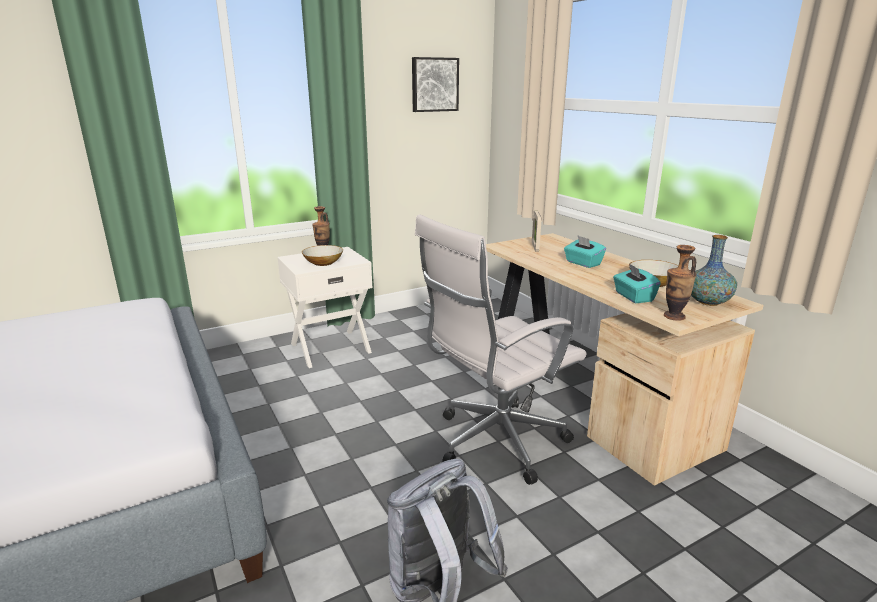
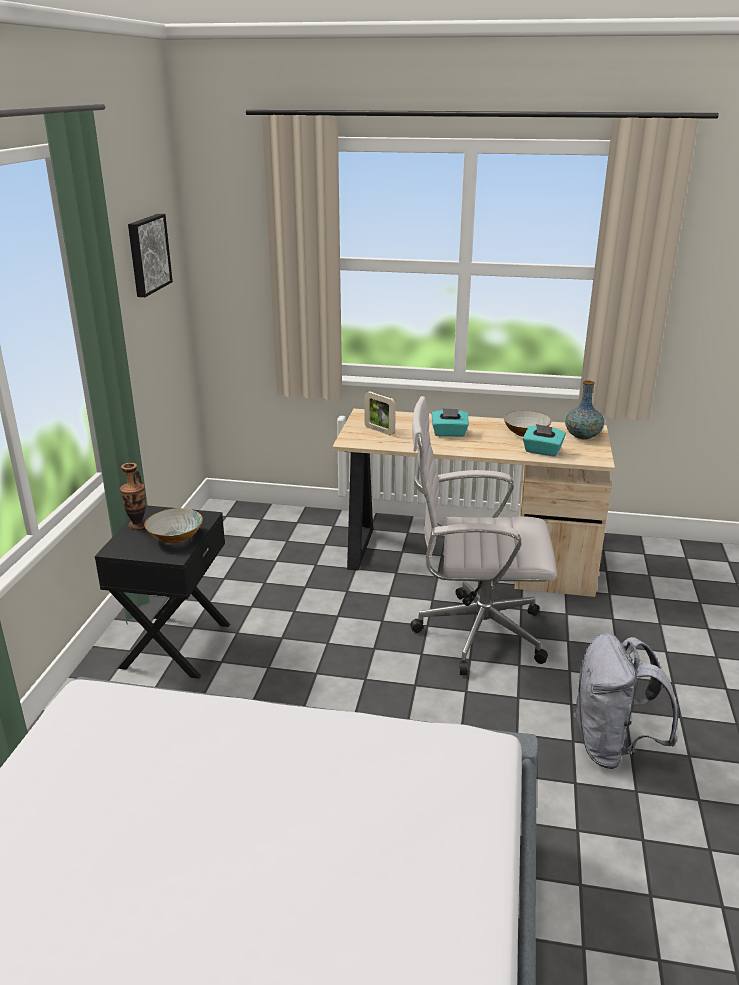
camera: 50 degrees left, 5 degrees up
(330, 347) = (174, 645): white nightstand -> black nightstand
(495, 443) = (474, 633): white office chair -> white office chair turned 90 degrees clockwise
(674, 316) = (592, 457): vase -> none

